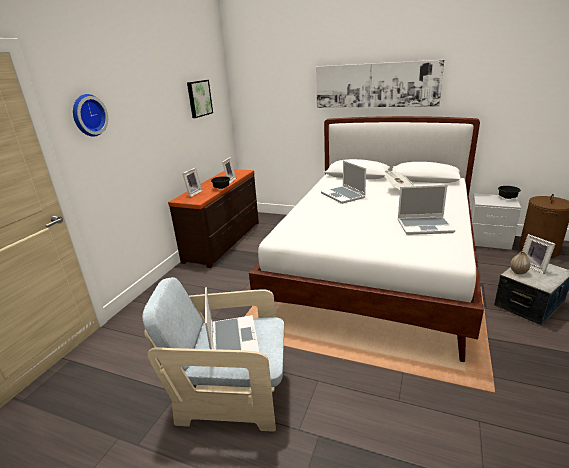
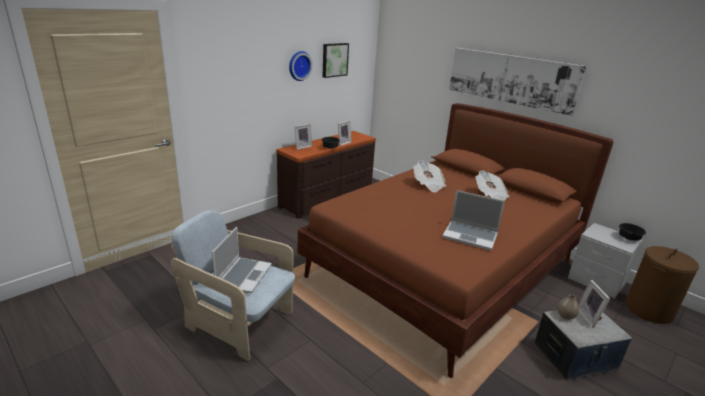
camera: 20 degrees right, 0 degrees up
(88, 115) = (213, 64): wall clock -> wall clock (299, 65)
(343, 196) = (428, 185): laptop -> newspaper
(377, 270) = (444, 269): white bed -> brown bed

